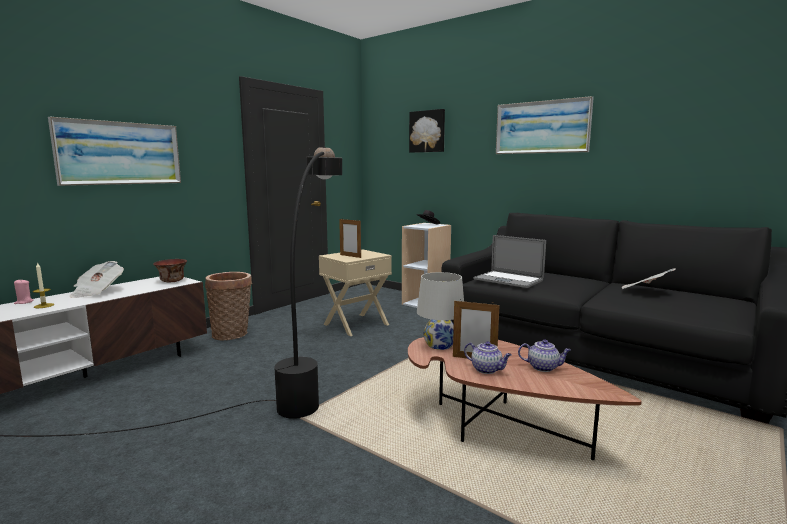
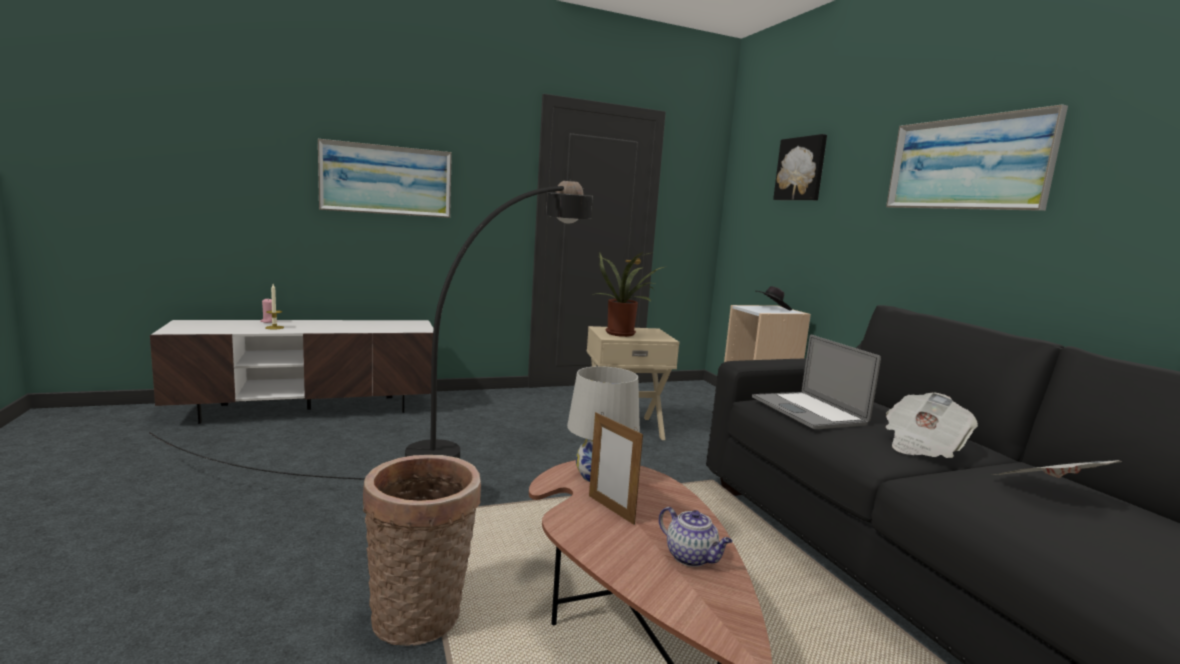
camera: 30 degrees right, 0 degrees up
(97, 292) = (334, 324): newspaper -> newspaper (922, 446)
(172, 281) = (411, 327): bowl -> none
(232, 334) = (478, 403): basket -> basket (422, 618)
(350, 256) = (622, 333): picture frame -> potted plant
(487, 370) = (602, 529): teapot -> none

